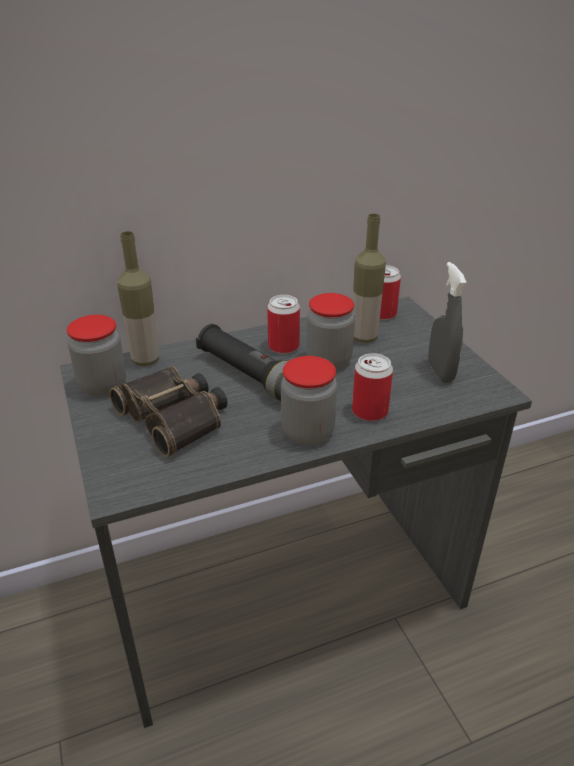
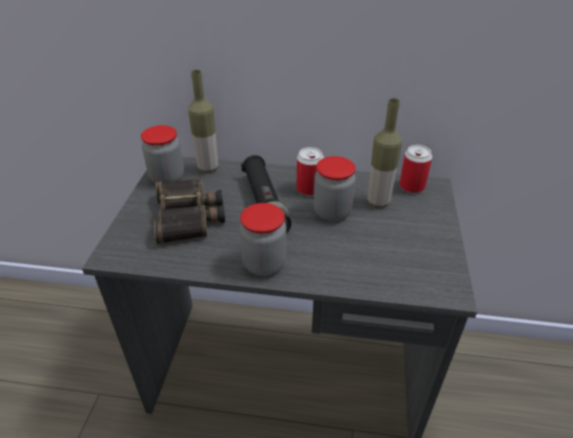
camera: 30 degrees right, 5 degrees up
(369, 411) = (325, 265): can -> none
(440, 372) = (414, 254): grey spray bottle -> none

